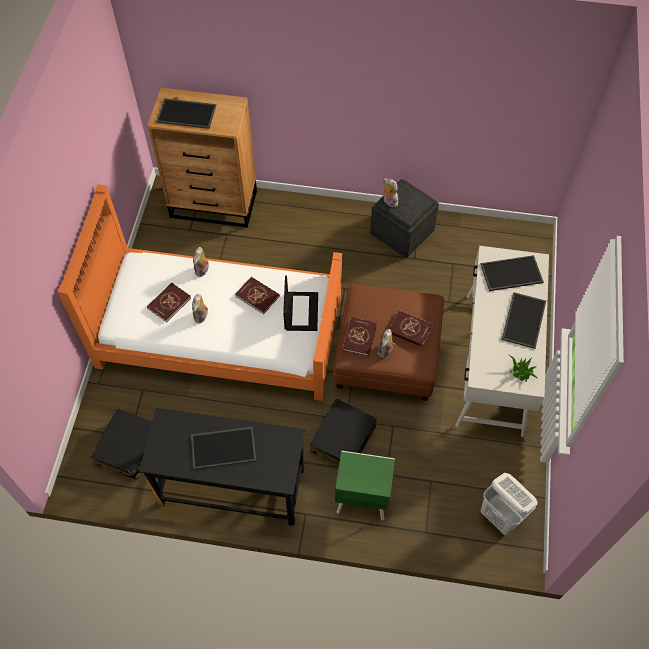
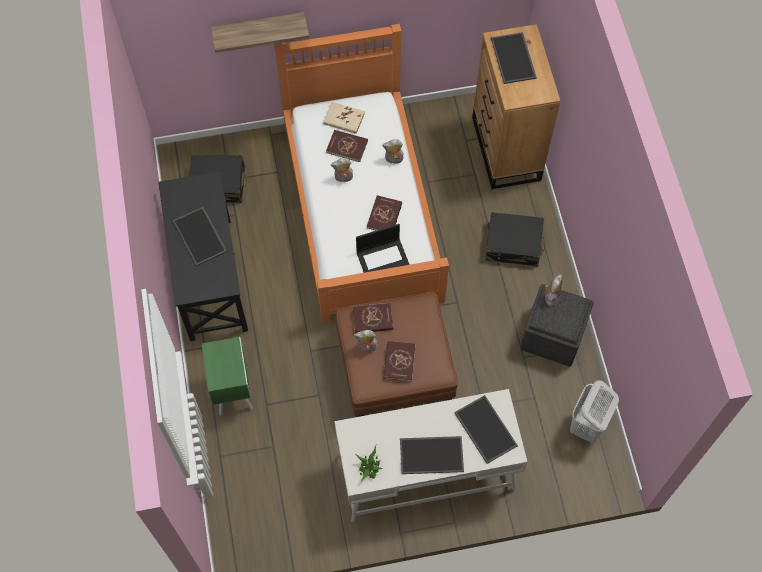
camera: 70 degrees right, 5 degrees up
(43, 289) = (259, 28): none -> shelf
(137, 296) = (344, 119): none -> beige book
(343, 439) = (288, 355): black suitcase -> black suitcase (513, 244)
(500, 517) = (257, 520): white laundry basket -> white laundry basket (586, 426)

